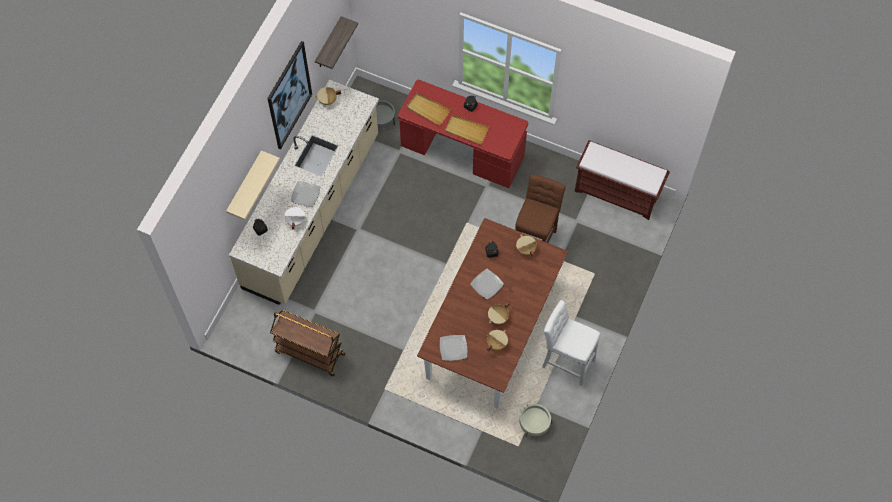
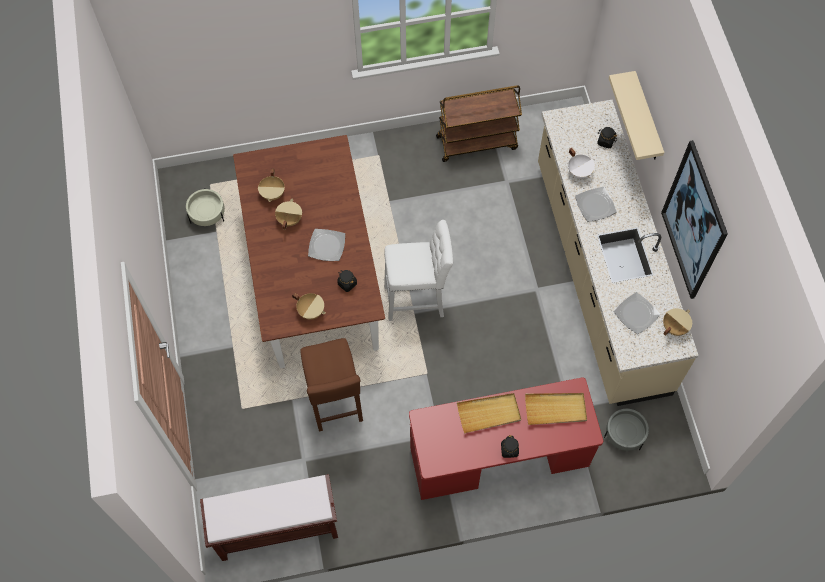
camera: 145 degrees right, 0 degrees up
(328, 44) = (724, 345): shelf -> none
(453, 348) = (314, 162): plate -> plate (636, 313)
(566, 361) = (213, 292): white stool -> white stool (418, 300)

